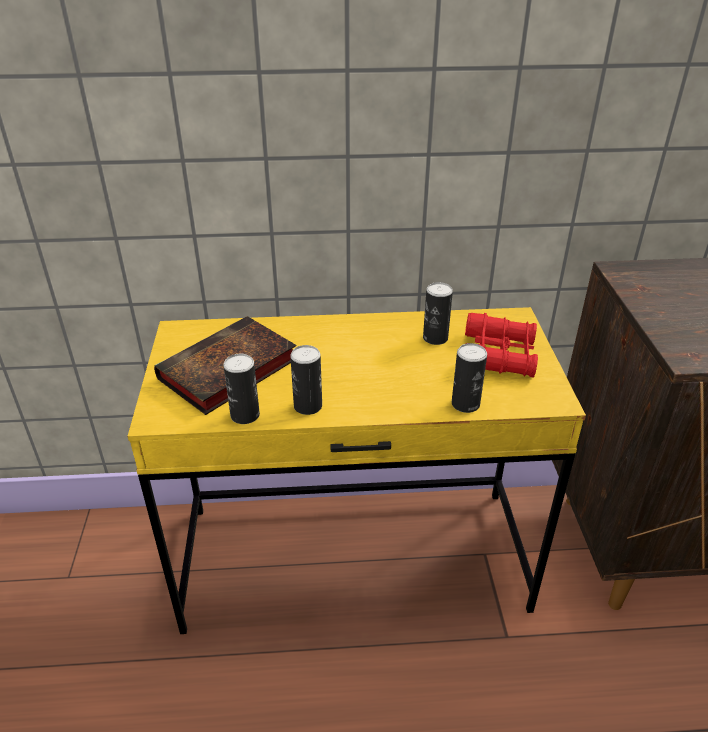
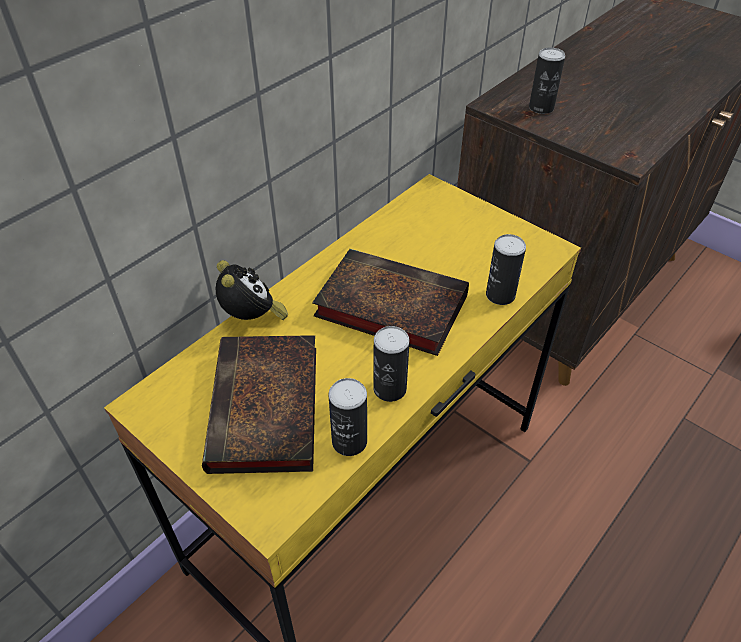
camera: 45 degrees left, 10 degrees up
(287, 324) = (252, 318): none -> alarm clock
(375, 364) = (387, 306): none -> book
(435, 338) = (399, 248): can -> can (541, 108)
(498, 355) = (465, 234): red binoculars -> none

